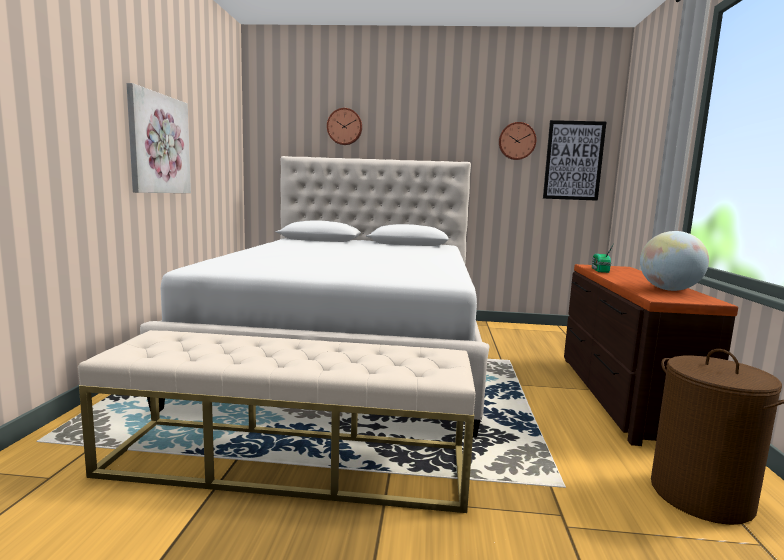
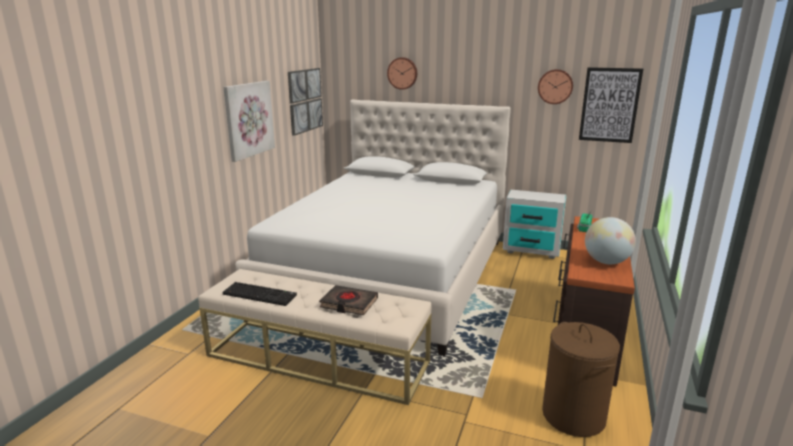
camera: 15 degrees right, 10 degrees up
(198, 354) = (261, 294): none -> keyboard
(225, 150) = (305, 100): none -> picture
(352, 357) = (349, 303): none -> black book
(498, 327) = (531, 252): none -> white nightstand

